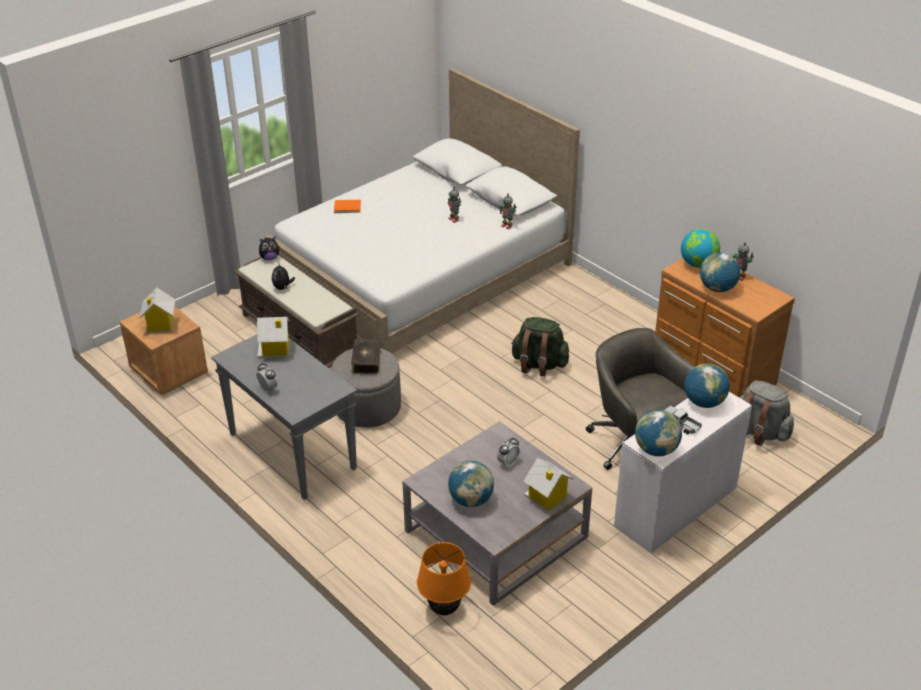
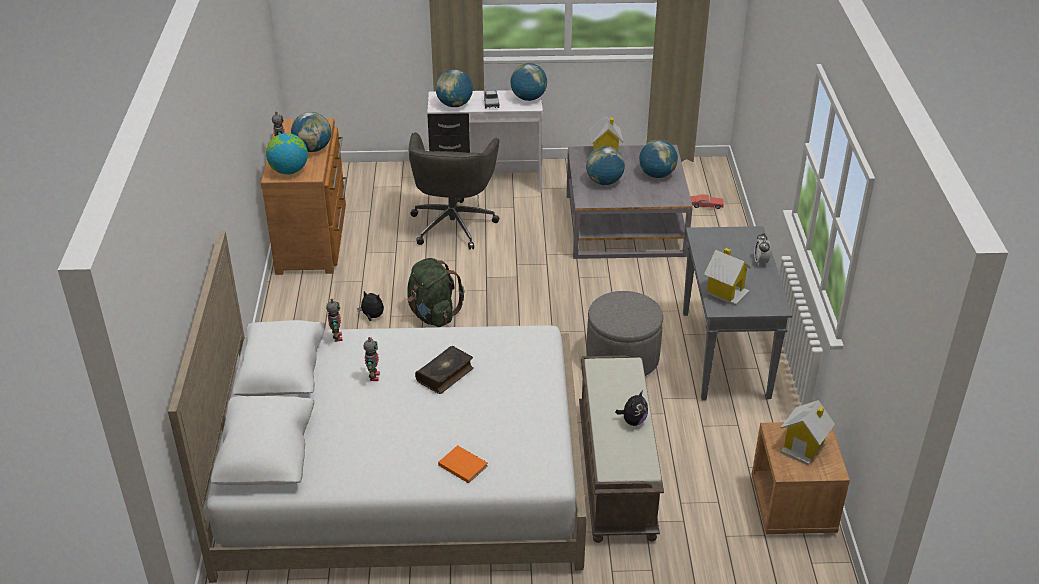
camera: 140 degrees left, 0 degrees up
(269, 258) = (611, 473): plush toy -> plush toy (372, 317)
(365, 361) = (622, 313): book -> book (445, 375)
(444, 609) = (705, 205): orange table lamp -> red toy car
(508, 463) = (604, 182): alarm clock -> globe
(759, 432) = (360, 190): grey backpack -> none

